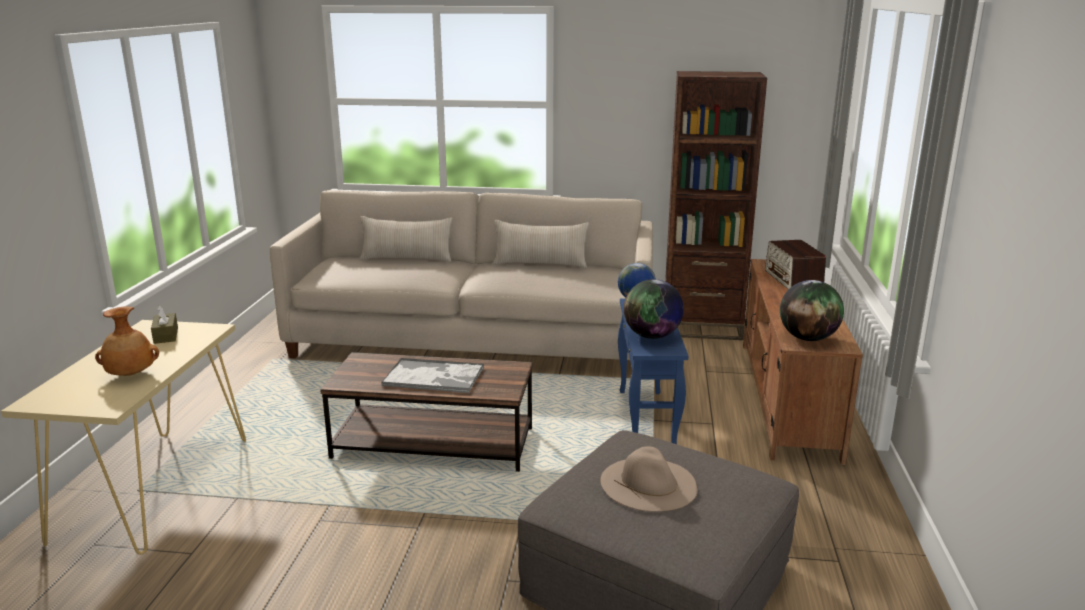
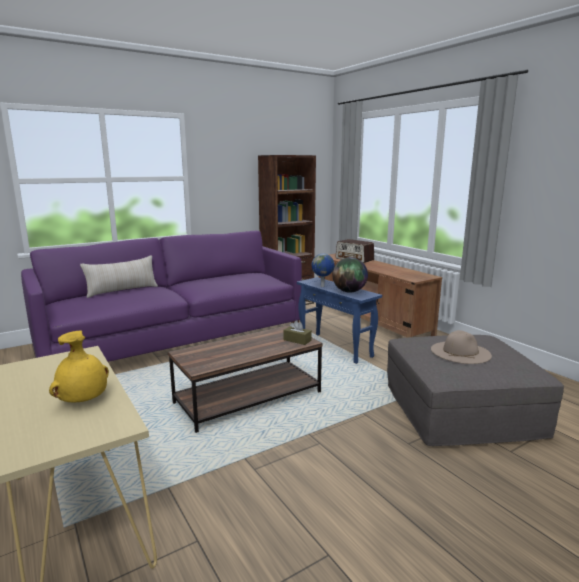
camera: 40 degrees left, 5 degrees down
(130, 375) = (84, 401): brown vase -> yellow vase
(166, 335) = (49, 368): brown tissue box -> brown tissue box (297, 340)
(434, 377) = (252, 347): tray -> none
(474, 340) = (176, 340): beige sofa -> purple sofa
(540, 264) = (215, 277): beige pillow -> none
(808, 338) = (412, 276): globe -> none

